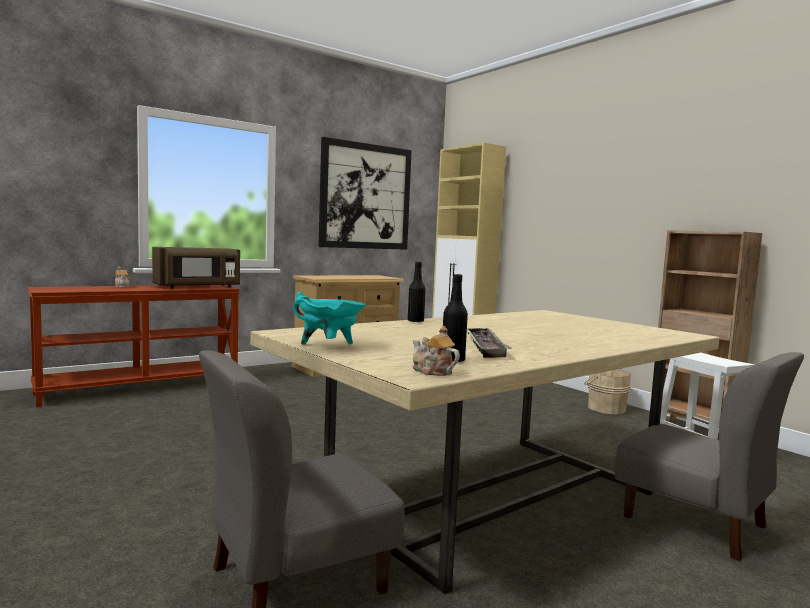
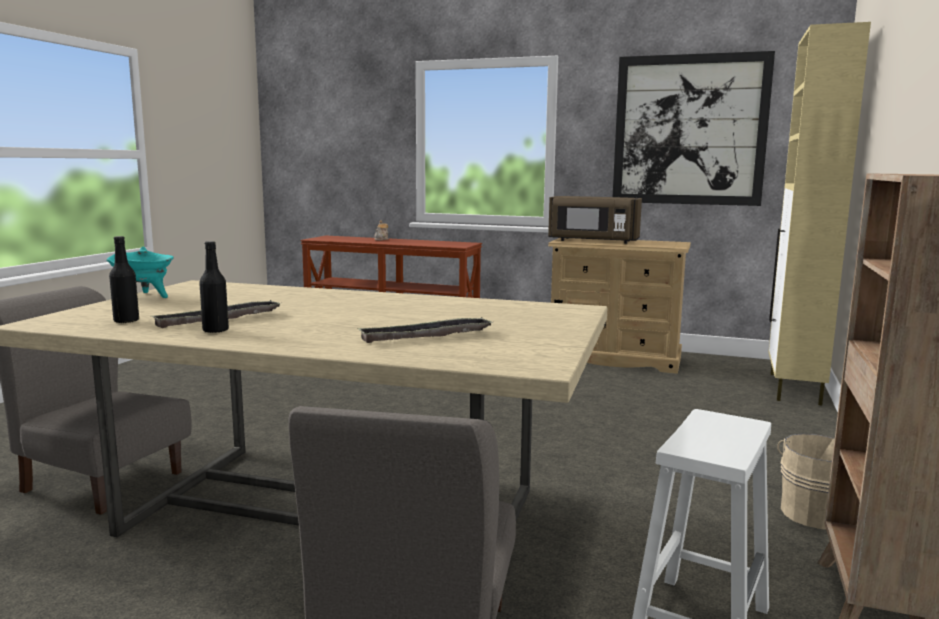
camera: 55 degrees right, 5 degrees up
(198, 287) = (438, 243): brown microwave -> brown microwave (593, 241)
(415, 321) = (345, 292): black bottle -> black bottle (215, 330)
(432, 371) = (65, 323): teapot -> none
(599, 333) = (426, 336): none -> tray

